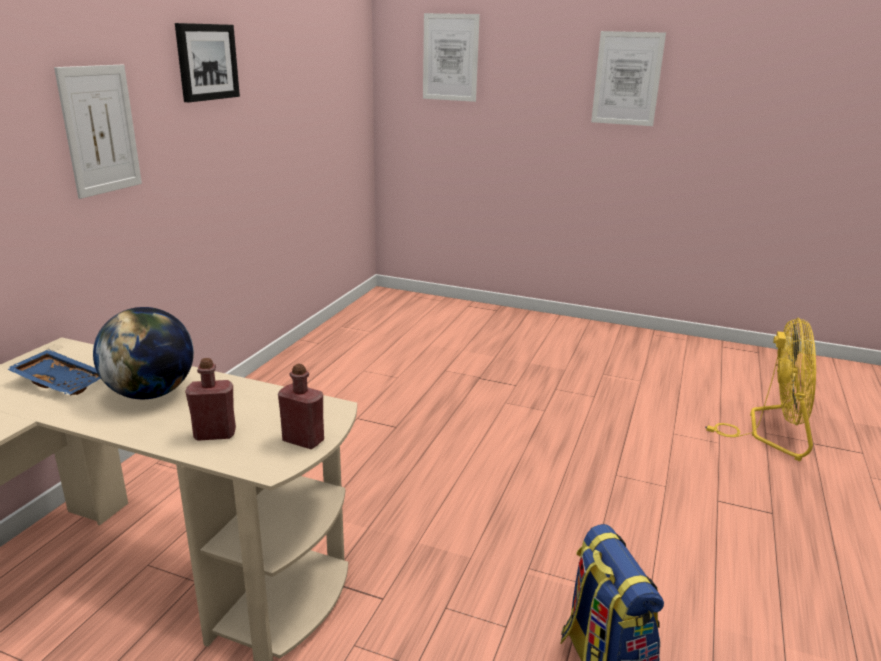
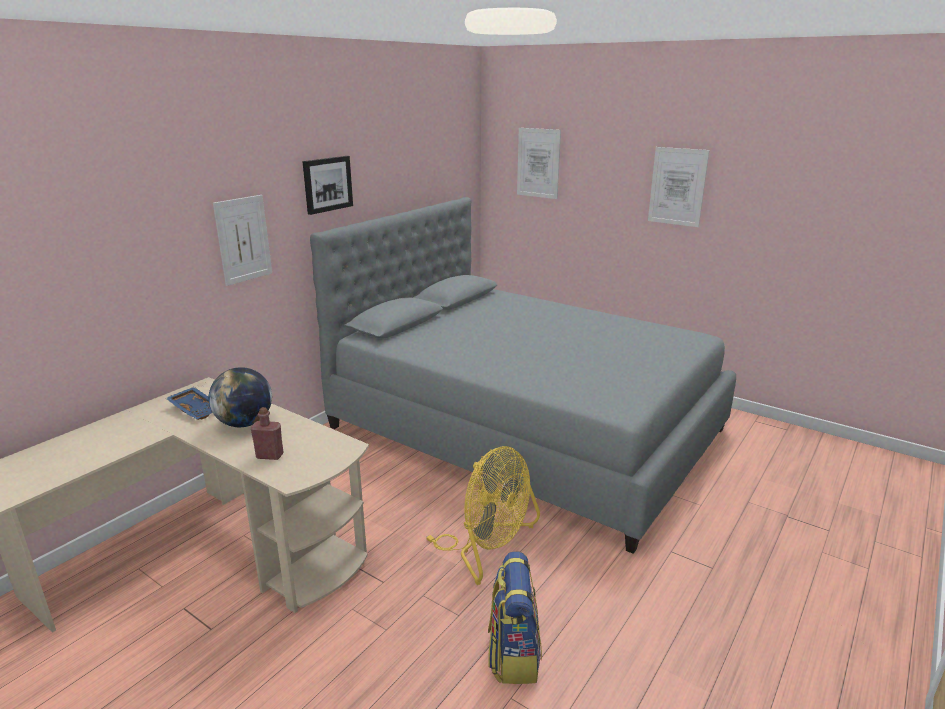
camera: 15 degrees right, 0 degrees up
(303, 440) = (320, 466): red bottle -> none
(477, 378) = (525, 428): none -> grey bed
(769, 430) = (753, 500): yellow fan -> yellow fan (486, 547)

